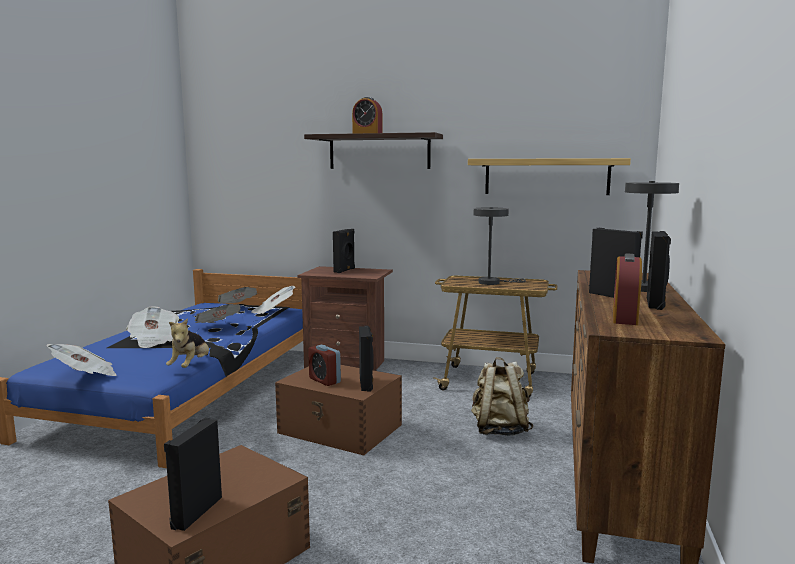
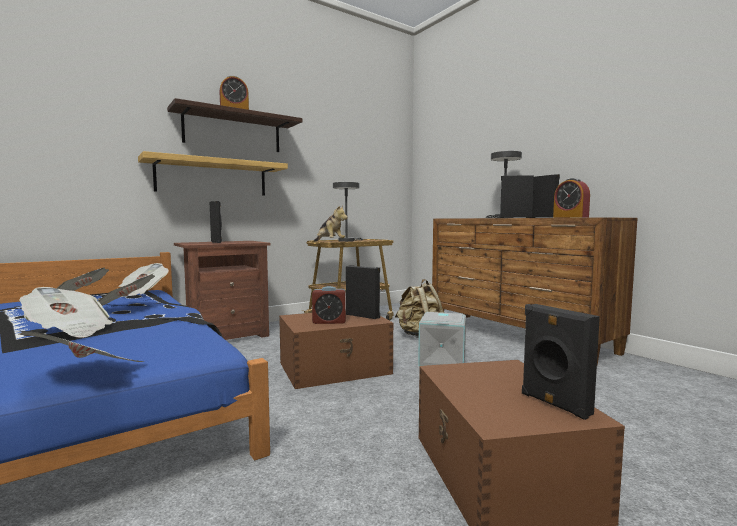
camera: 50 degrees left, 5 degrees down
(190, 366) = (211, 333): plush toy -> plush toy (329, 242)
(438, 464) = (441, 360): none -> grey storage box
(546, 176) = (358, 166): shelf -> shelf (212, 178)

